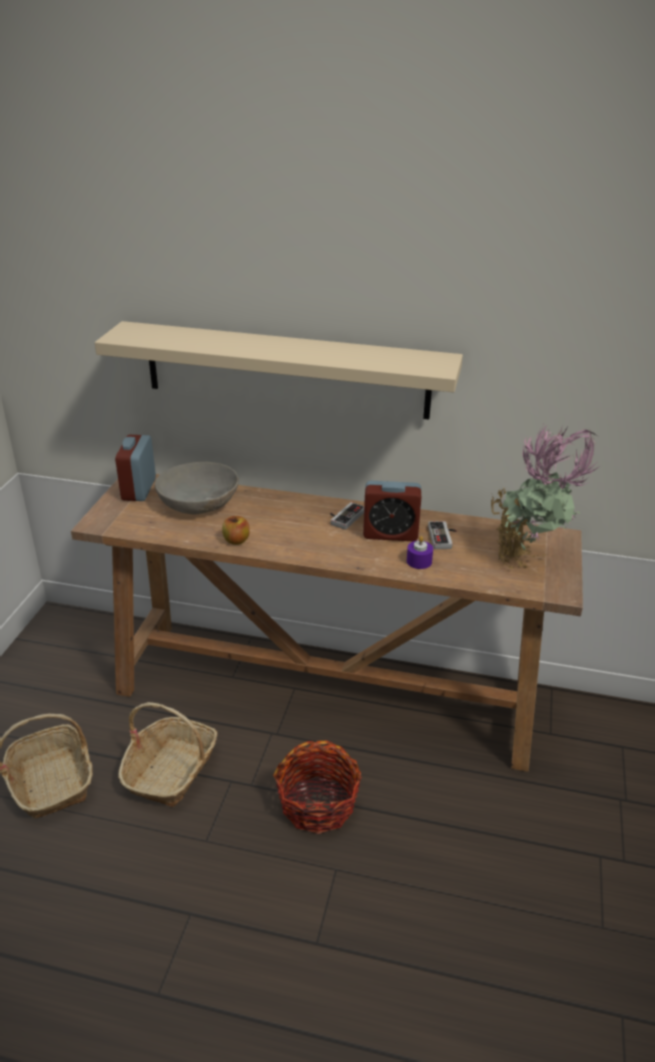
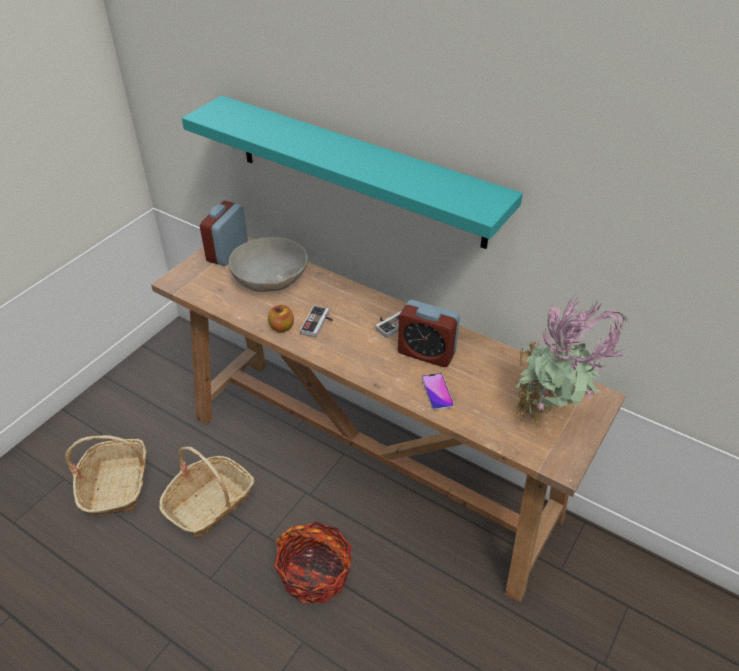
camera: 20 degrees right, 10 degrees up
(286, 370) = (358, 171): beige shelf -> turquoise shelf
(419, 561) = (437, 392): purple candle -> phone
(444, 537) = (476, 370): game controller -> game controller (318, 324)

